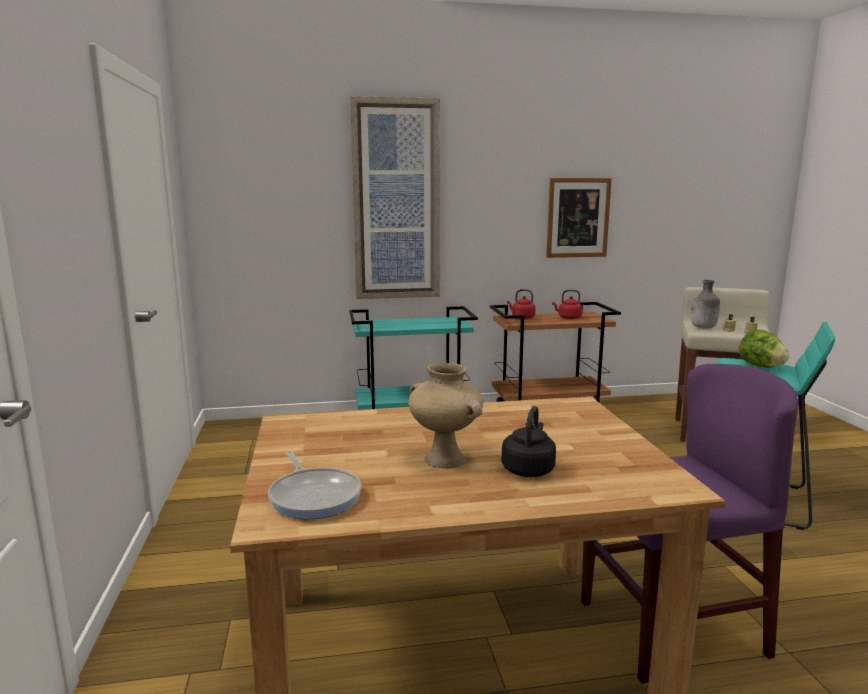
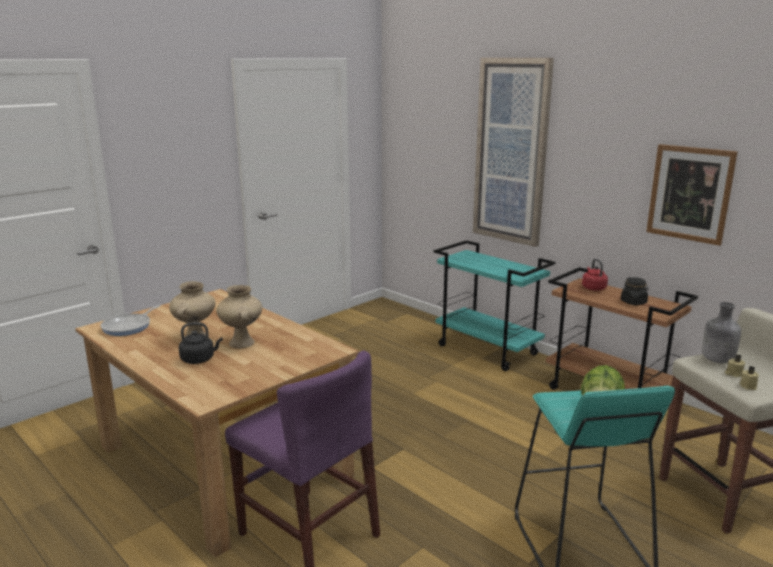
camera: 55 degrees right, 5 degrees up
(501, 437) = (242, 343): none -> beige vase
(568, 318) = (633, 302): red kettle -> black jar

